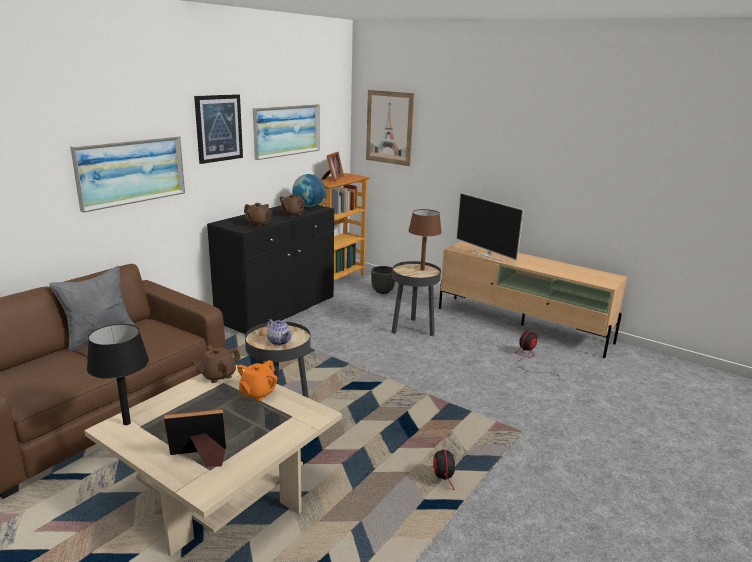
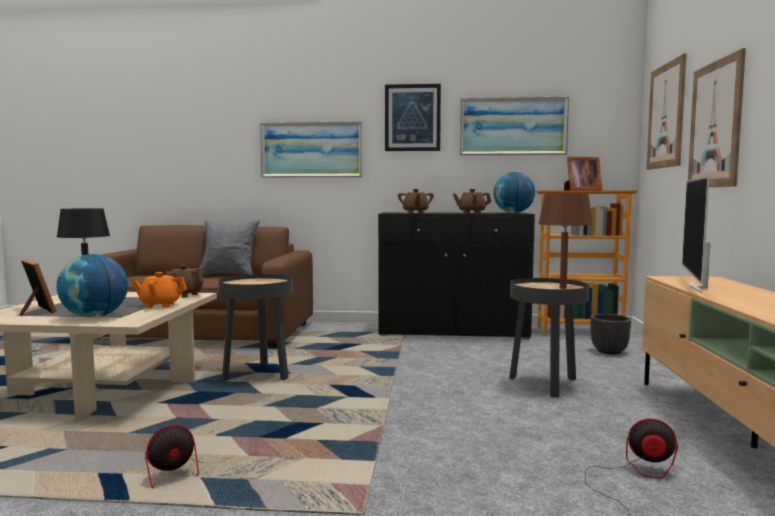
camera: 60 degrees right, 15 degrees down
(276, 427) = (95, 317): none -> globe
(279, 341) = (249, 284): teapot -> none
(450, 150) = (715, 124): none -> picture

